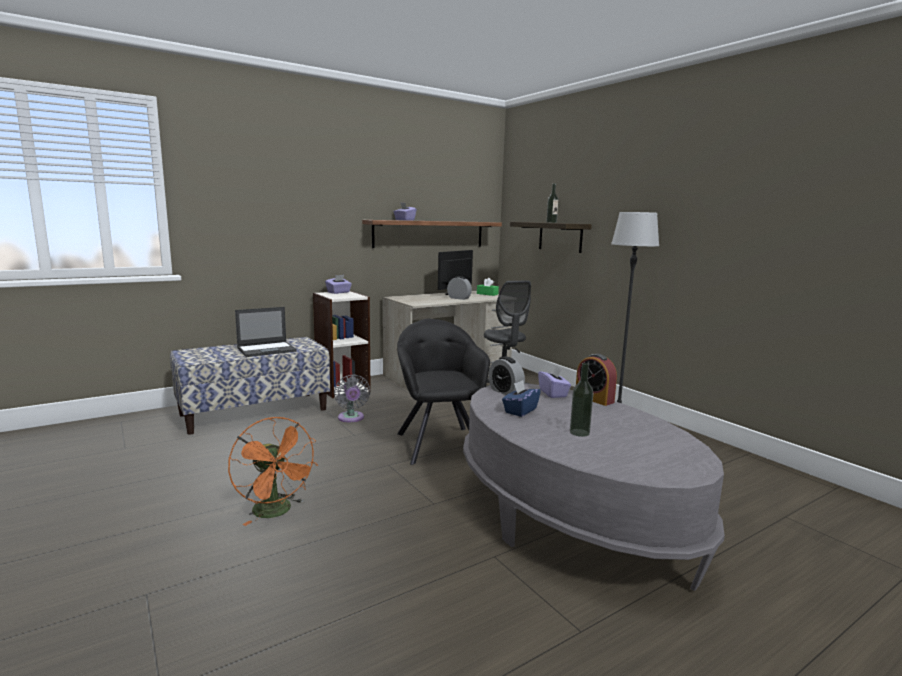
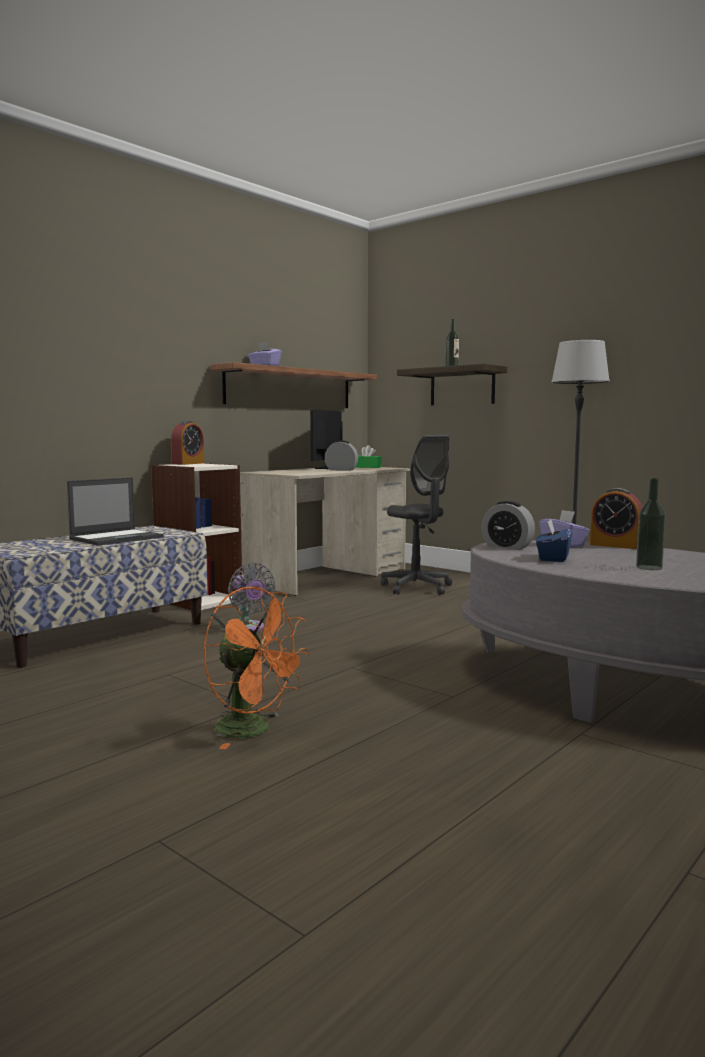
camera: 15 degrees left, 5 degrees down
(339, 292) = (188, 463): purple tissue box -> alarm clock
(438, 442) = (391, 640): black armchair -> none

